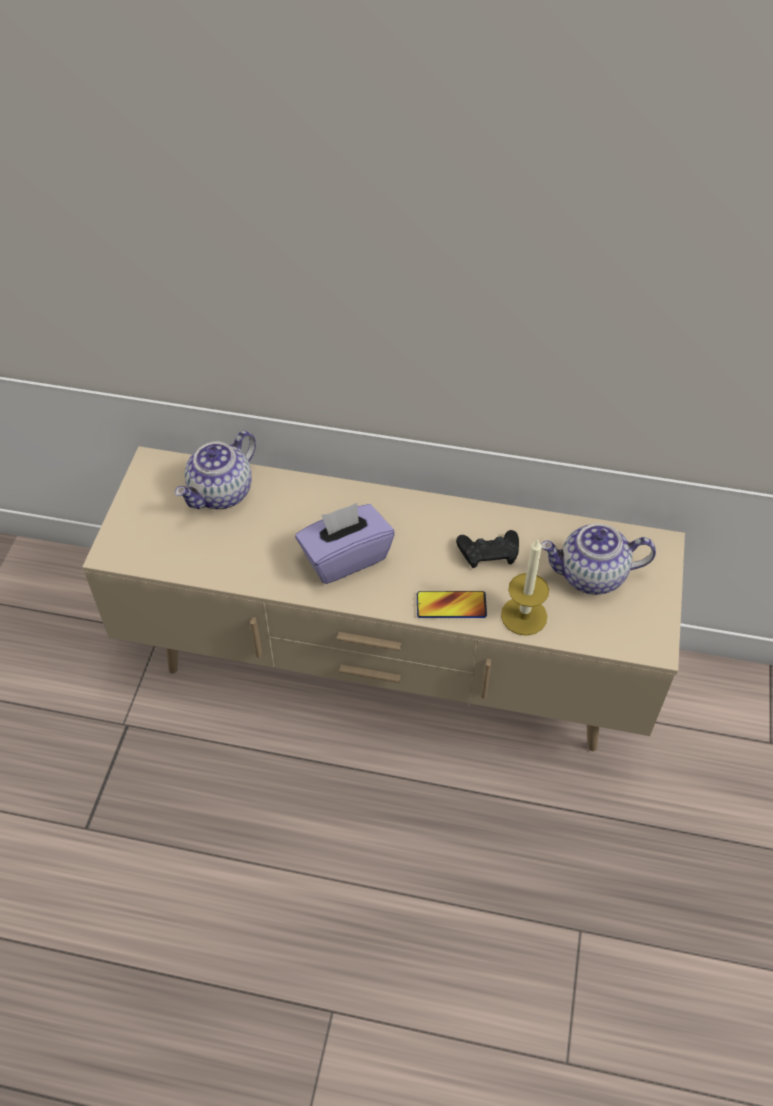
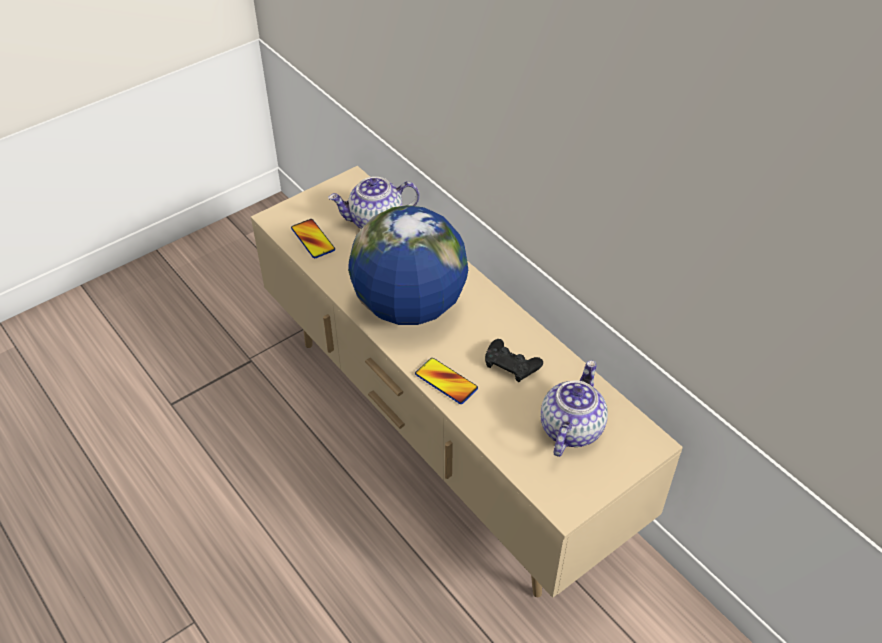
camera: 40 degrees right, 5 degrees down
(177, 550) = (313, 239): none -> phone
(345, 557) = (409, 307): purple tissue box -> globe
(524, 616) = (489, 421): candle -> none
(591, 576) = (570, 428): teapot -> teapot turned 75 degrees clockwise

